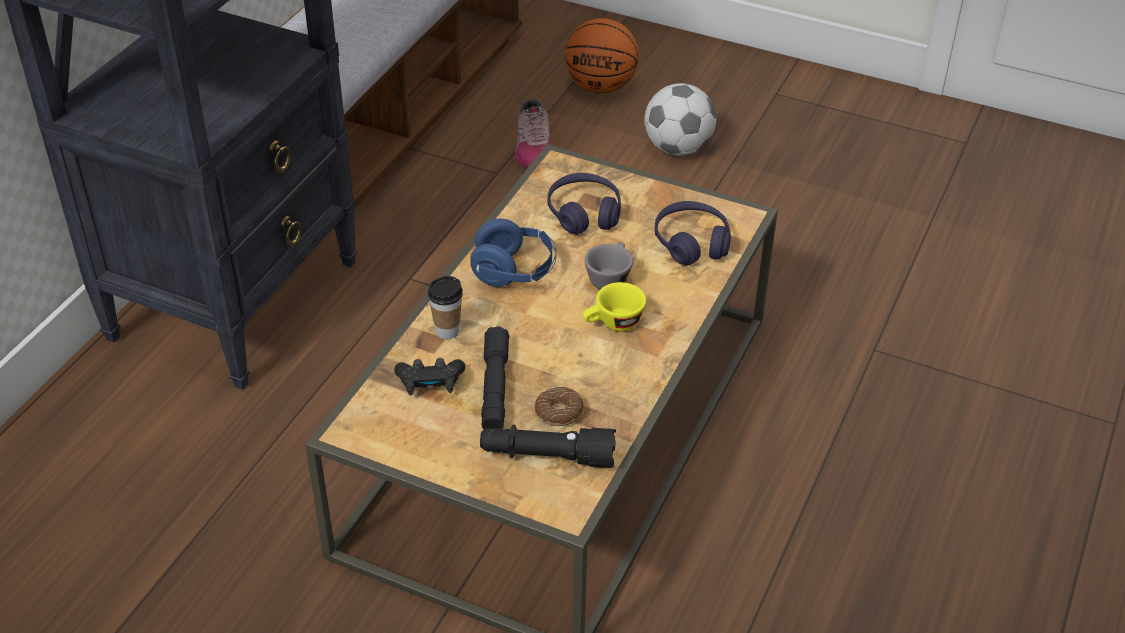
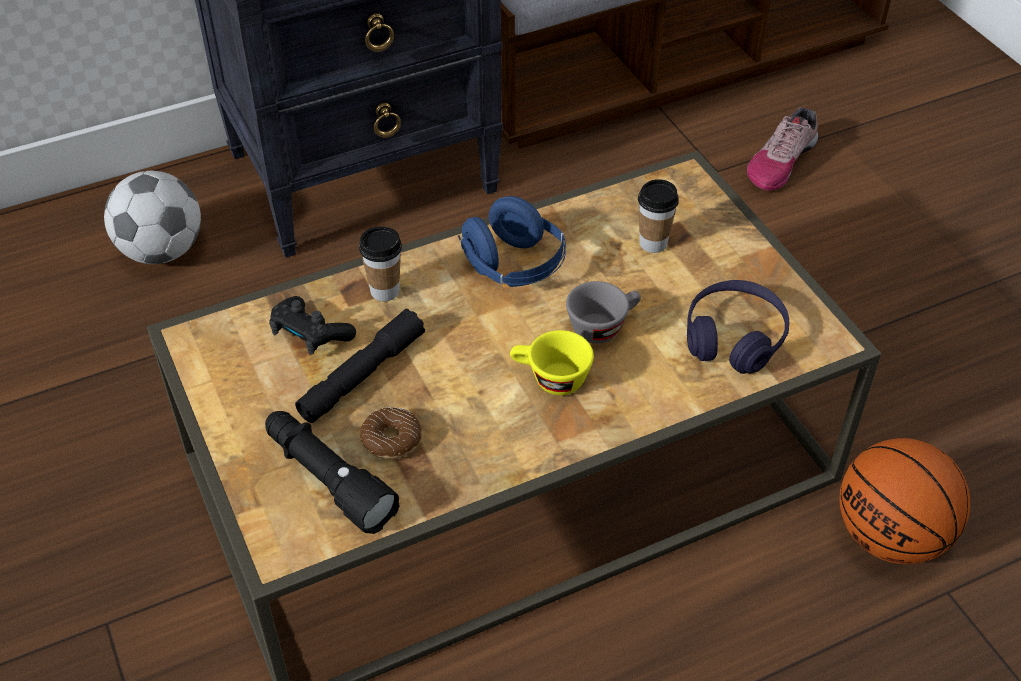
camera: 40 degrees right, 5 degrees up
(584, 213) = (653, 243): purple headphones -> cup
(600, 87) = (918, 132): basketball -> basketball (890, 535)
(678, 148) = (940, 238): football -> football (162, 251)

